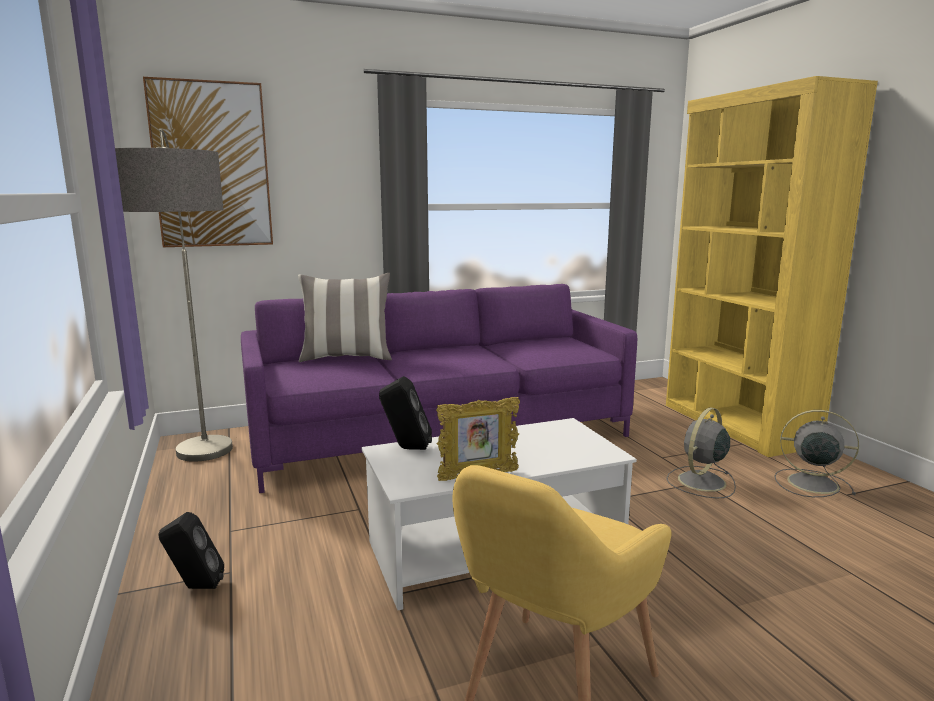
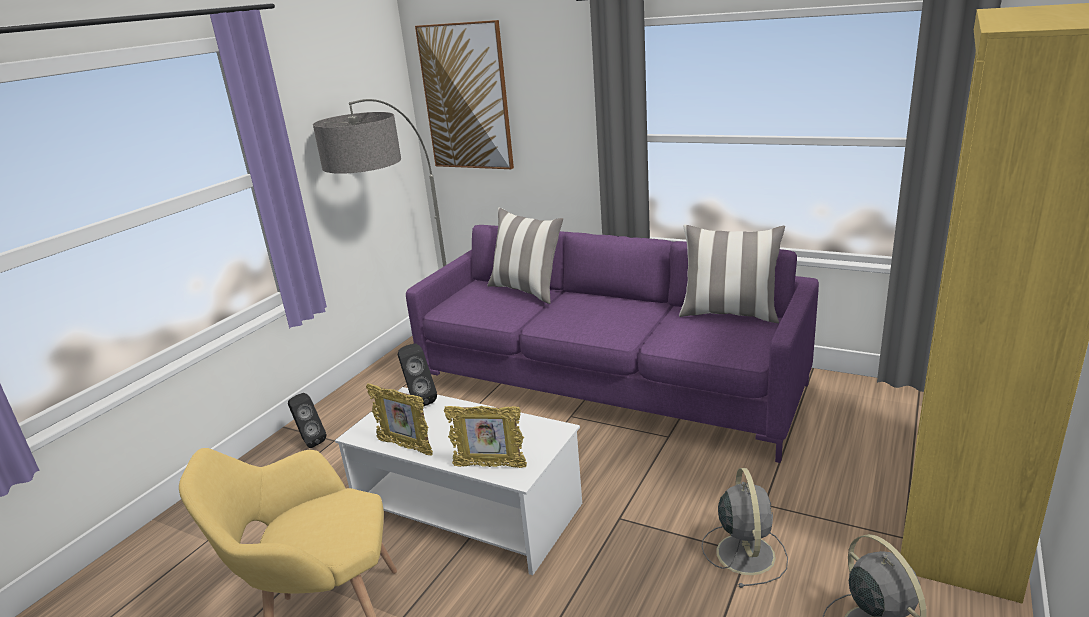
camera: 50 degrees right, 10 degrees up
(538, 339) = (729, 314): none -> pillow
(576, 457) = (490, 466): none -> picture frame
(700, 482) = (744, 552): grey fan -> grey fan turned 90 degrees clockwise

